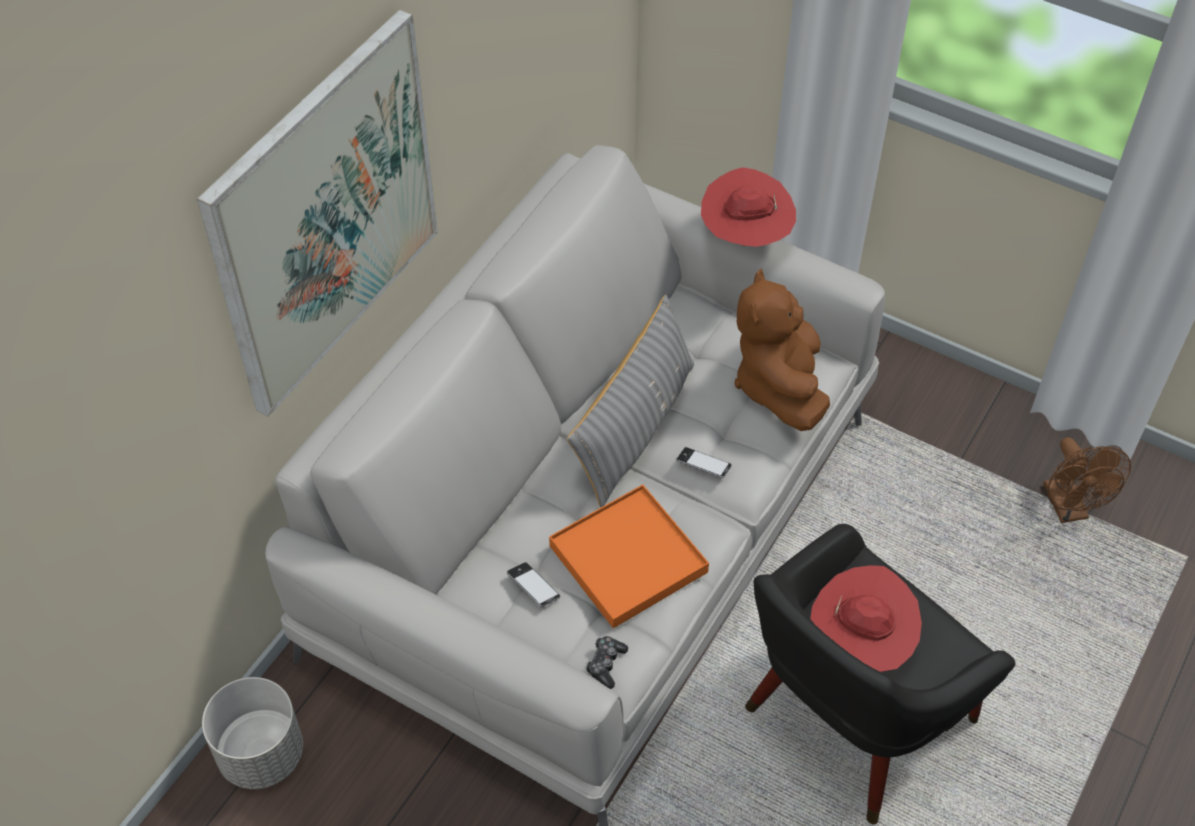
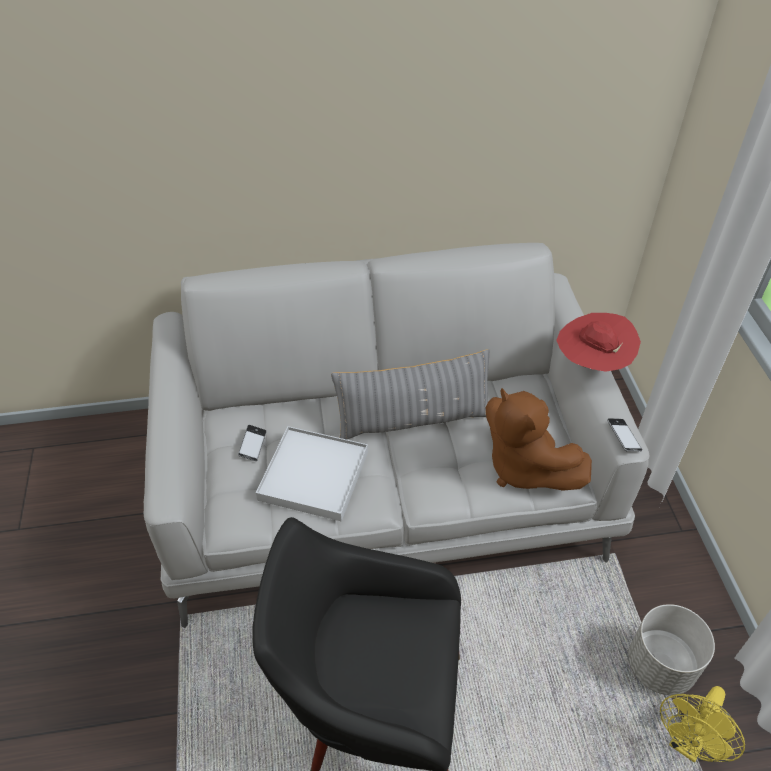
camera: 50 degrees right, 5 degrees down
(261, 754) = (123, 436): grey planter -> grey planter (660, 665)
(326, 215) = (268, 127): picture -> none
(605, 664) = (229, 514): game controller -> none
(628, 559) = (314, 476): orange tray -> white tray
(703, 465) = (419, 468): phone -> phone (623, 437)
(779, 385) = (524, 467): brown plush toy -> brown plush toy turned 90 degrees counterclockwise
(860, 644) = (367, 645): red hat -> none
(1069, 509) = (687, 743): brown fan -> yellow fan

